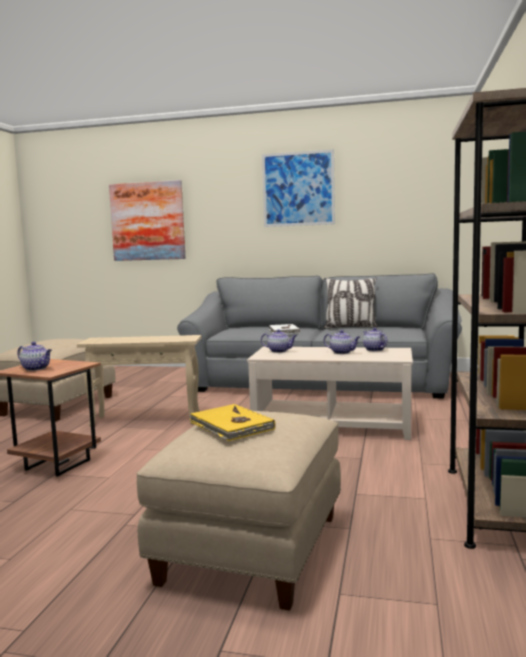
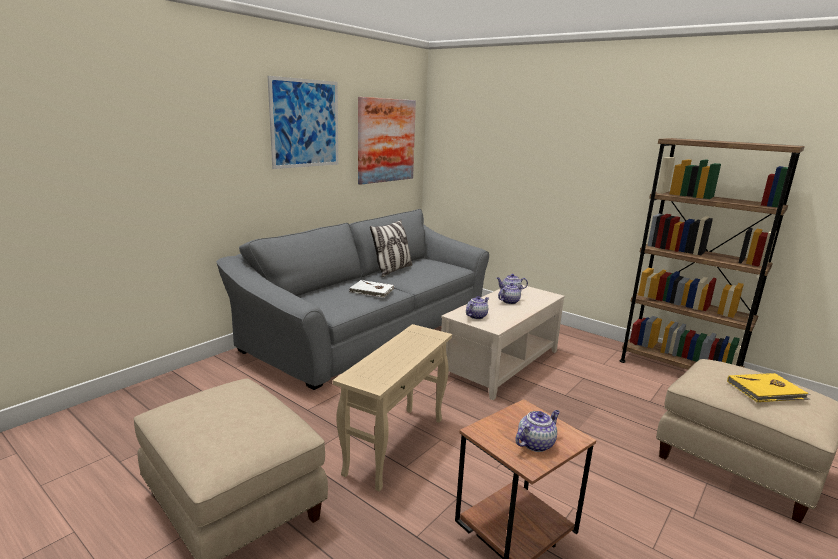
camera: 65 degrees left, 10 degrees up
(147, 221) = (101, 163): picture -> picture (386, 140)

